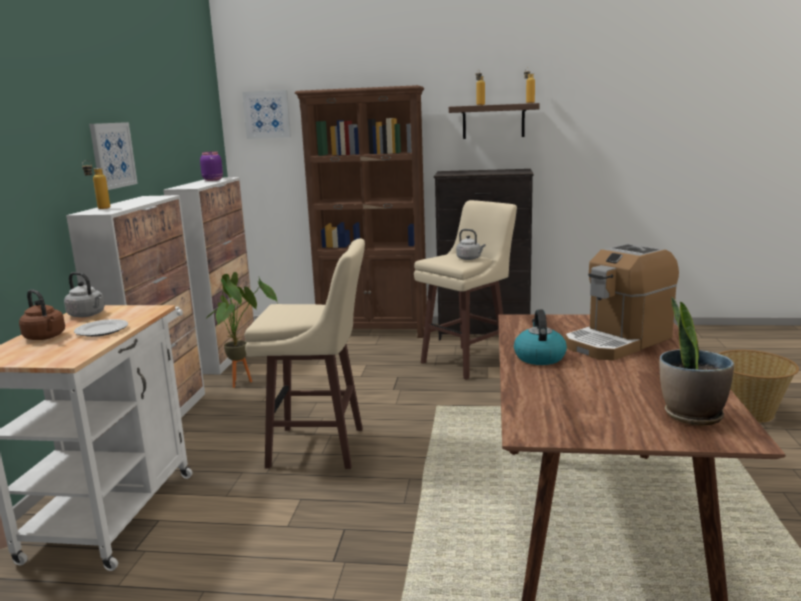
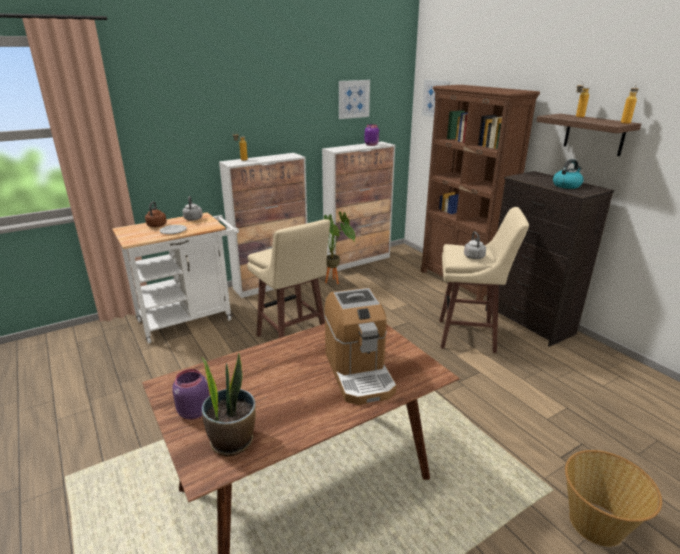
camera: 50 degrees right, 10 degrees up
(112, 155) = (274, 126): picture -> picture (353, 99)
(539, 357) = (293, 351): kettle -> kettle (566, 185)
(612, 425) = (193, 411): none -> purple jar
(618, 342) = (359, 372): coffee machine -> coffee machine turned 120 degrees counterclockwise

